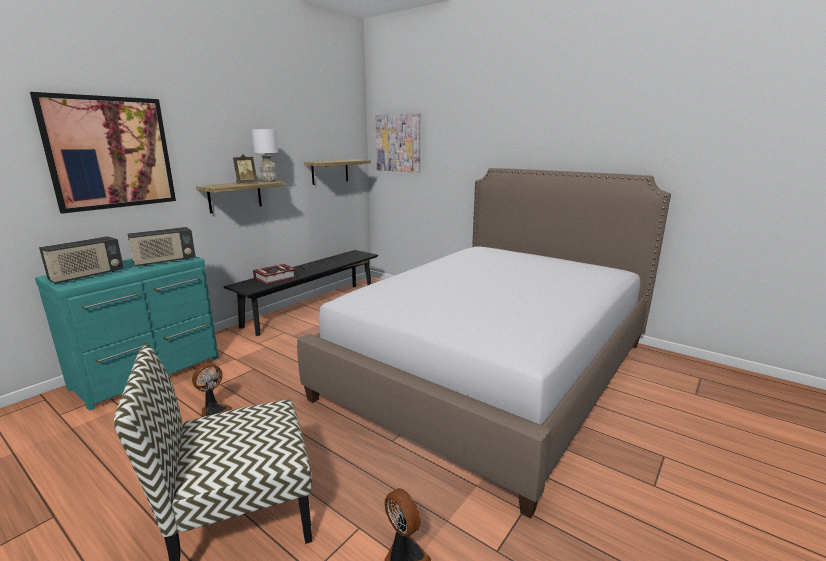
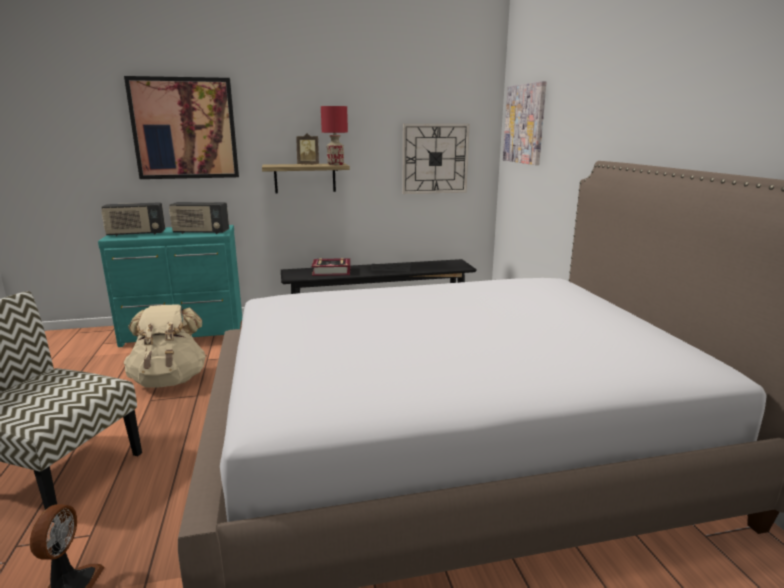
camera: 40 degrees right, 0 degrees up
(213, 411) = (170, 380): fan -> beige backpack
(268, 181) = (335, 164): white table lamp -> red table lamp
(330, 171) = (435, 159): shelf -> wall clock

